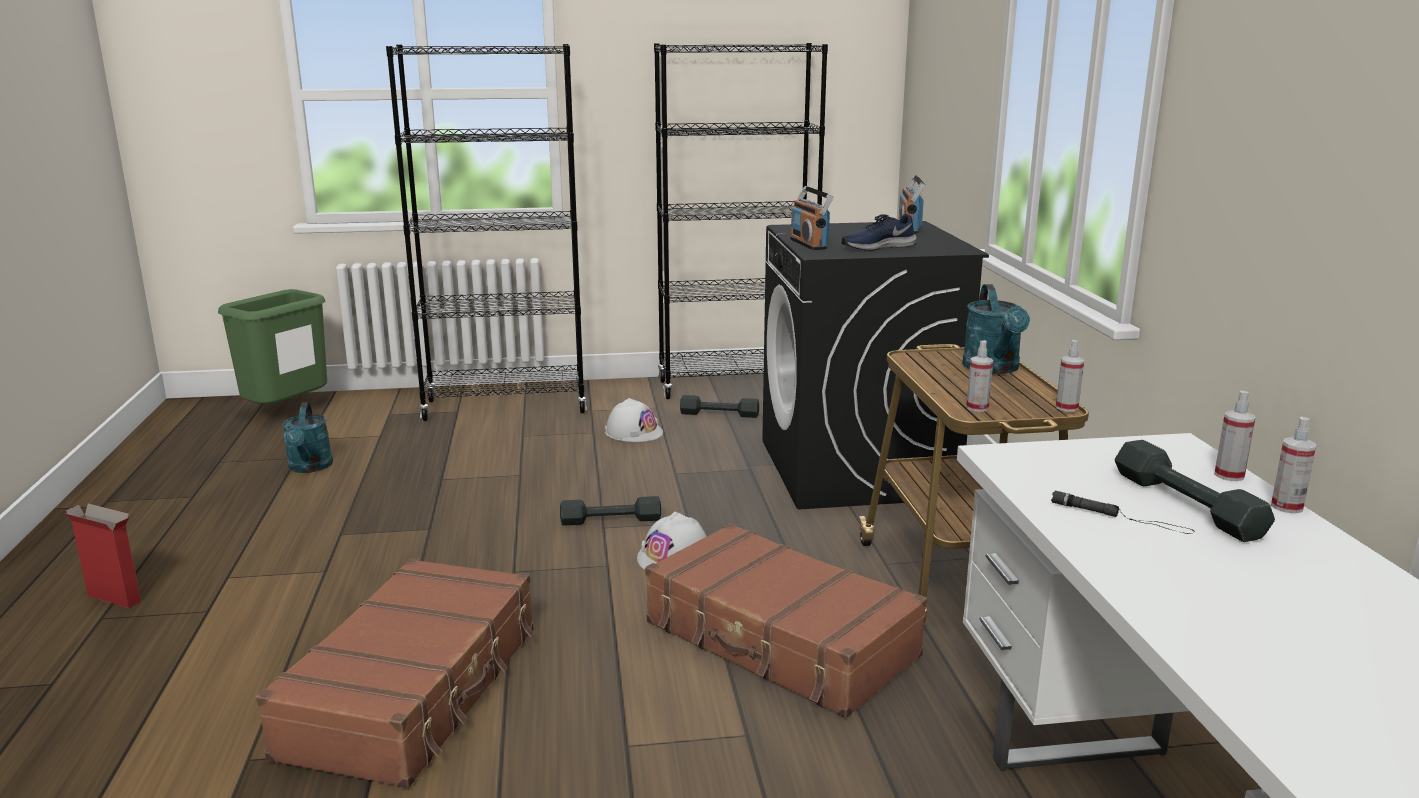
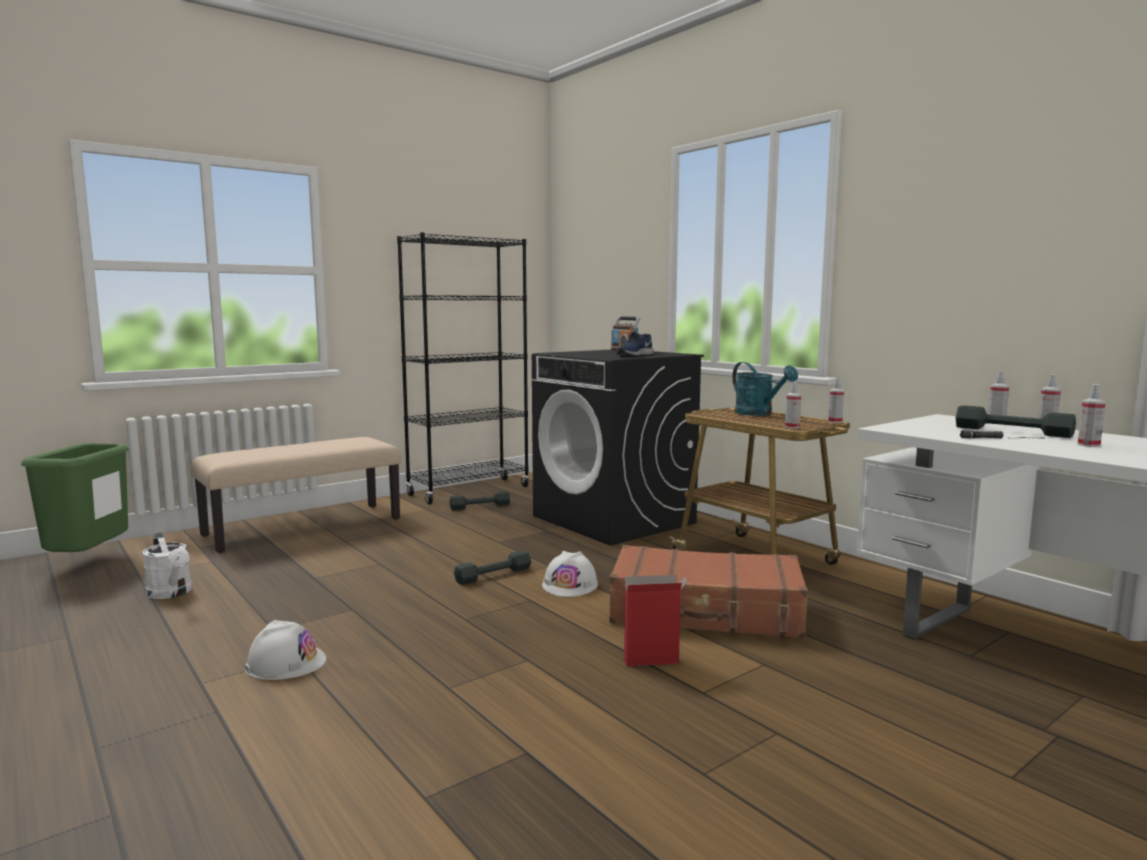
camera: 30 degrees left, 10 degrees down
(115, 598) = (91, 728): cardboard box -> cardboard box (652, 661)
(309, 468) = (172, 593): turquoise watering can -> white watering can
(415, 691) = (502, 708): brown suitcase -> none
(506, 407) = (304, 527): black bookcase -> beige bench
(633, 432) = (432, 525): white hard hat -> white hard hat (286, 663)
(809, 244) = (590, 356): radio -> none
(1225, 567) = (1088, 445): none -> spray bottle

